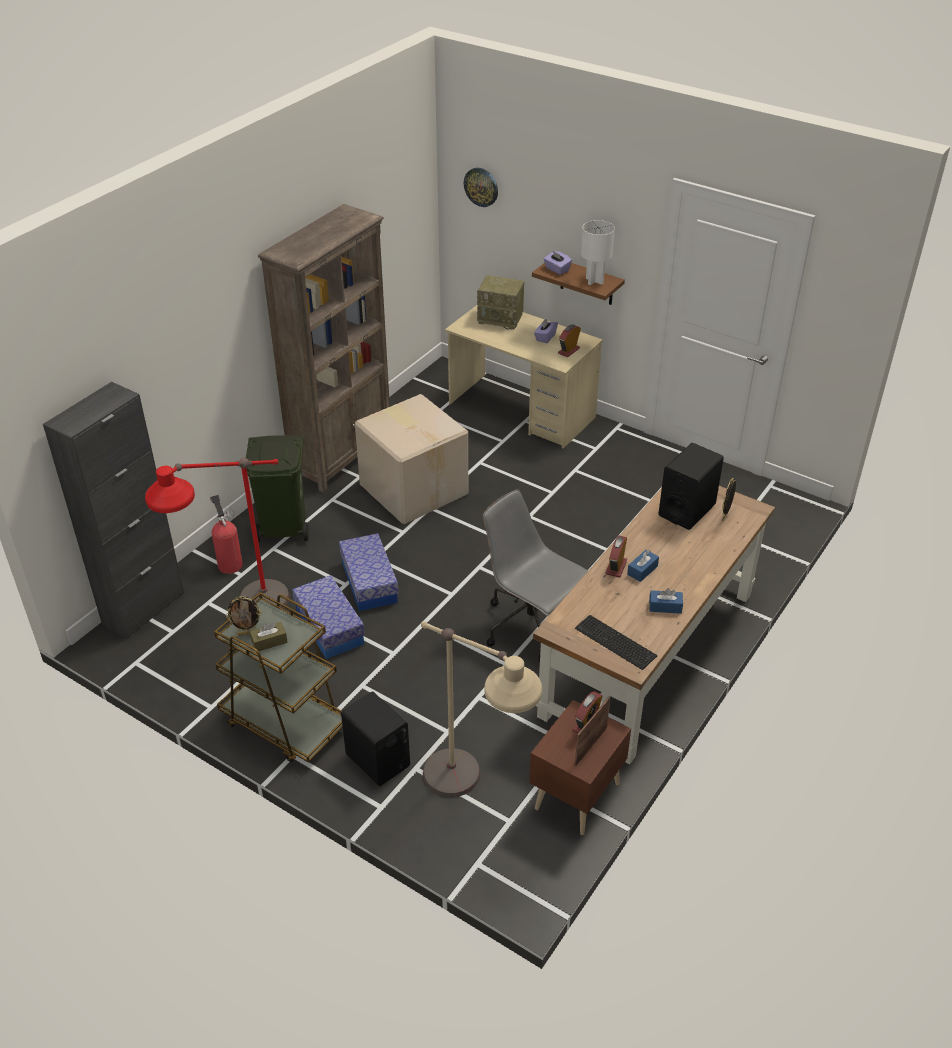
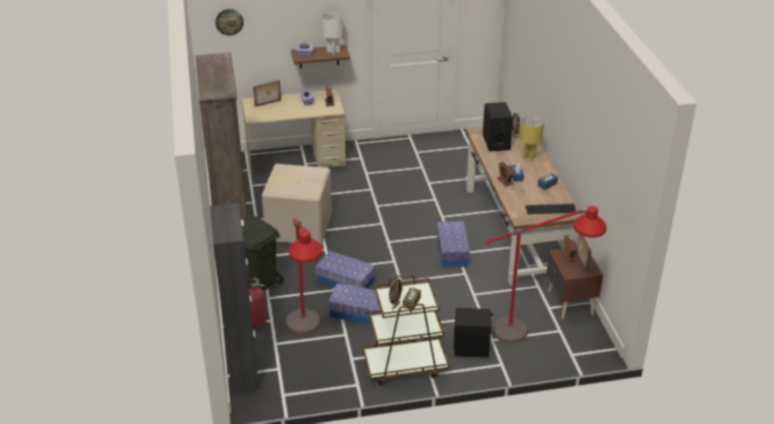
camera: 45 degrees left, 5 degrees down
(473, 802) = (535, 334): beige floor lamp -> red floor lamp
(501, 318) = (268, 103): radio -> picture frame
(532, 627) = (452, 251): grey office chair -> storage box
(701, 555) = (529, 156): none -> yellow table lamp

